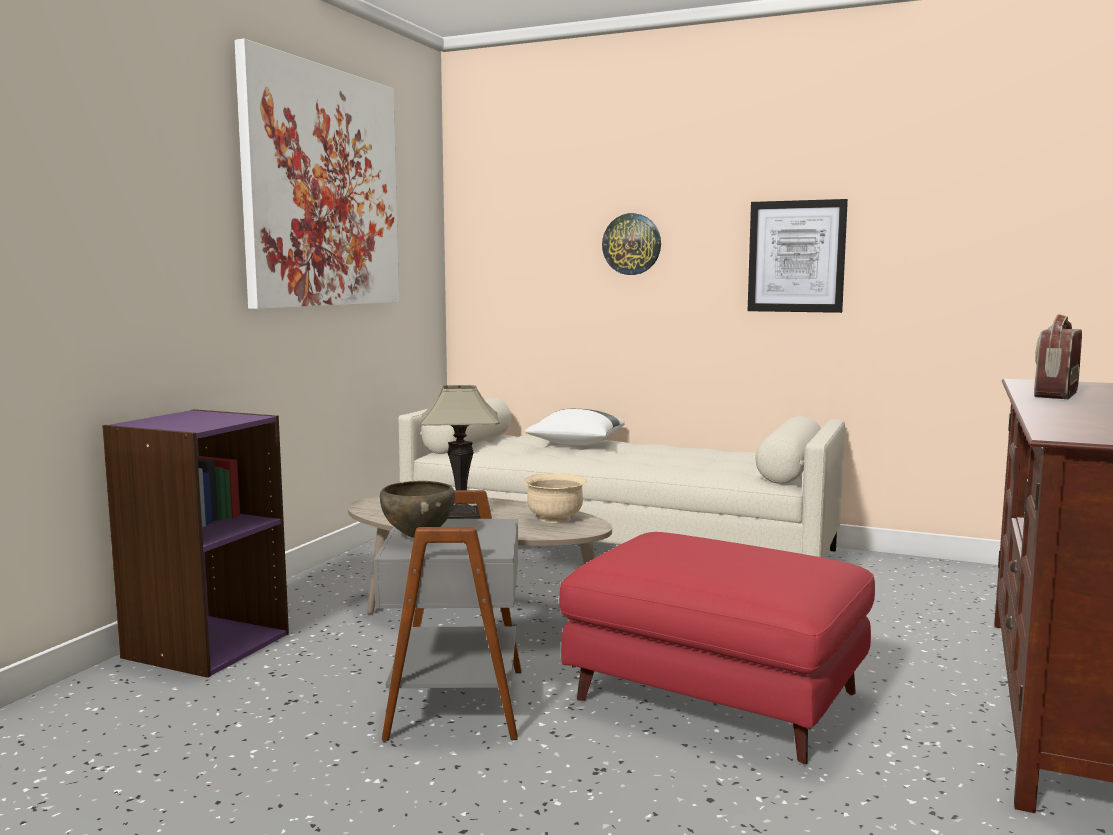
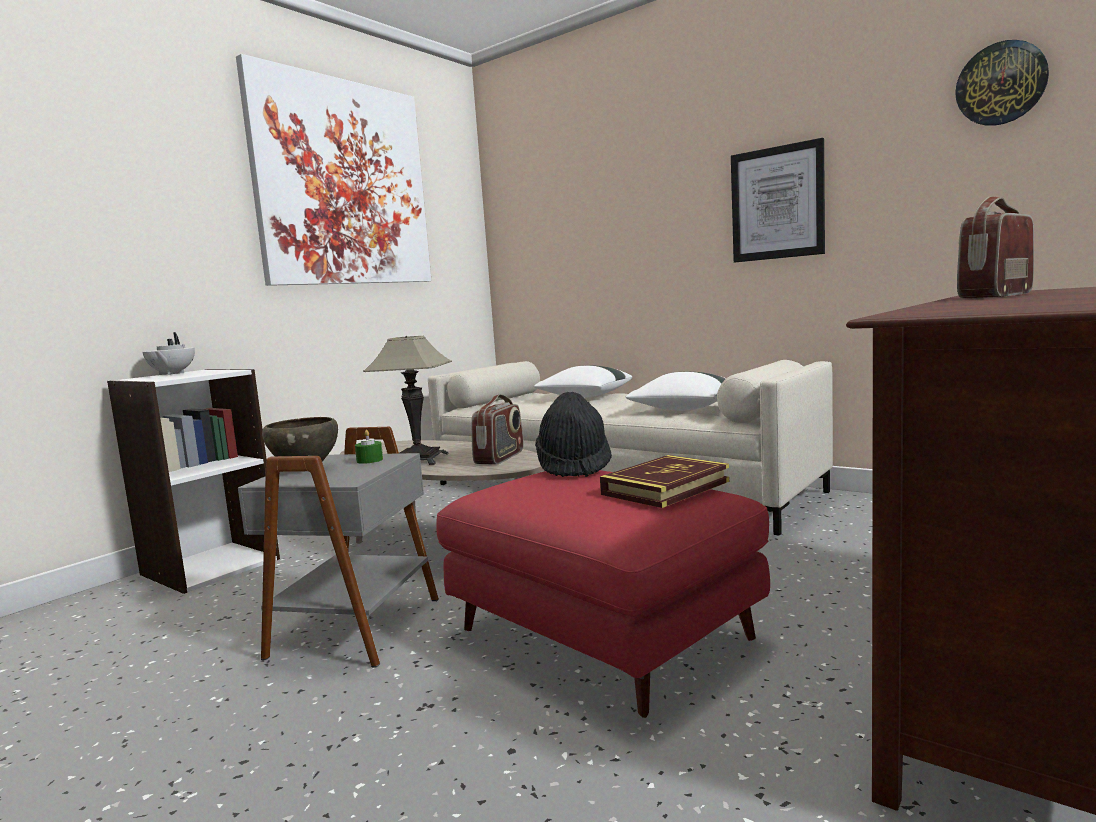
camera: 15 degrees right, 0 degrees up
(170, 417) = (171, 374): none -> white teapot
(206, 645) = (210, 566): purple bookcase -> white bookcase
(476, 527) = (369, 460): none -> green candle
(555, 519) = (500, 458): beige bowl -> radio
(632, 244) = (629, 212): wall clock -> wall clock (1000, 84)
(672, 533) = (574, 466): none -> black hat
(705, 465) = (683, 409): none -> white pillow
(789, 556) = (665, 488): none -> book

